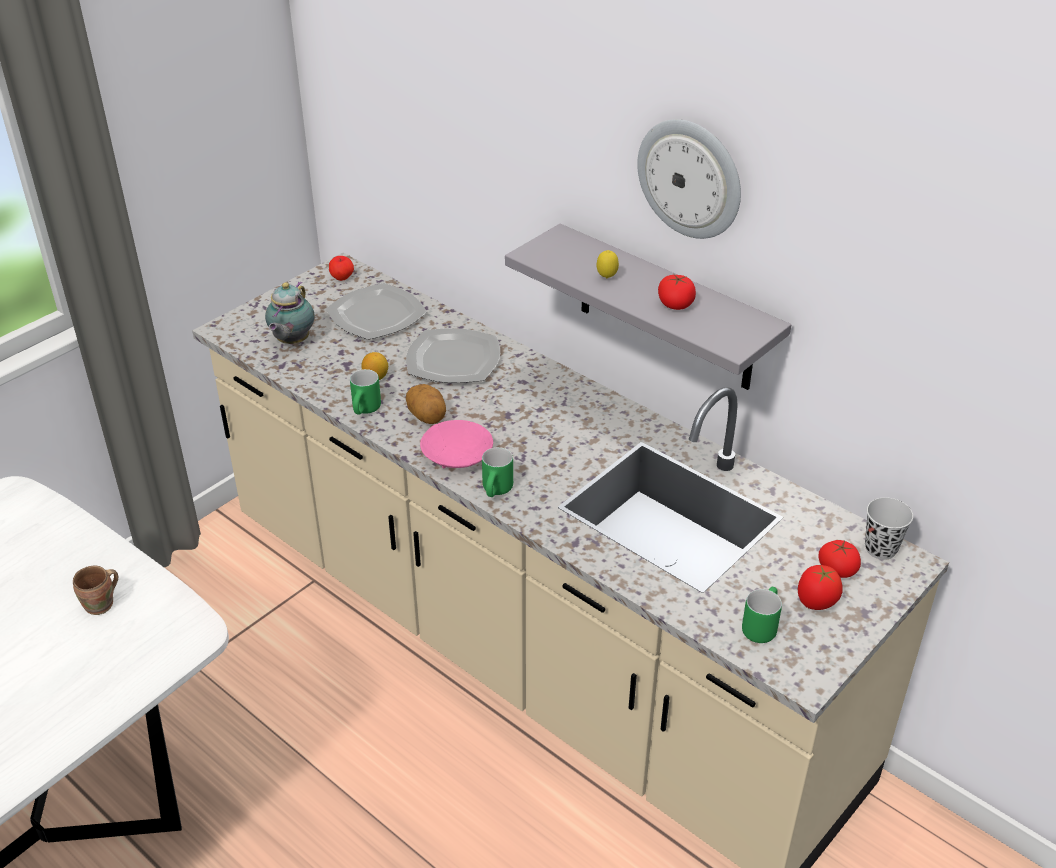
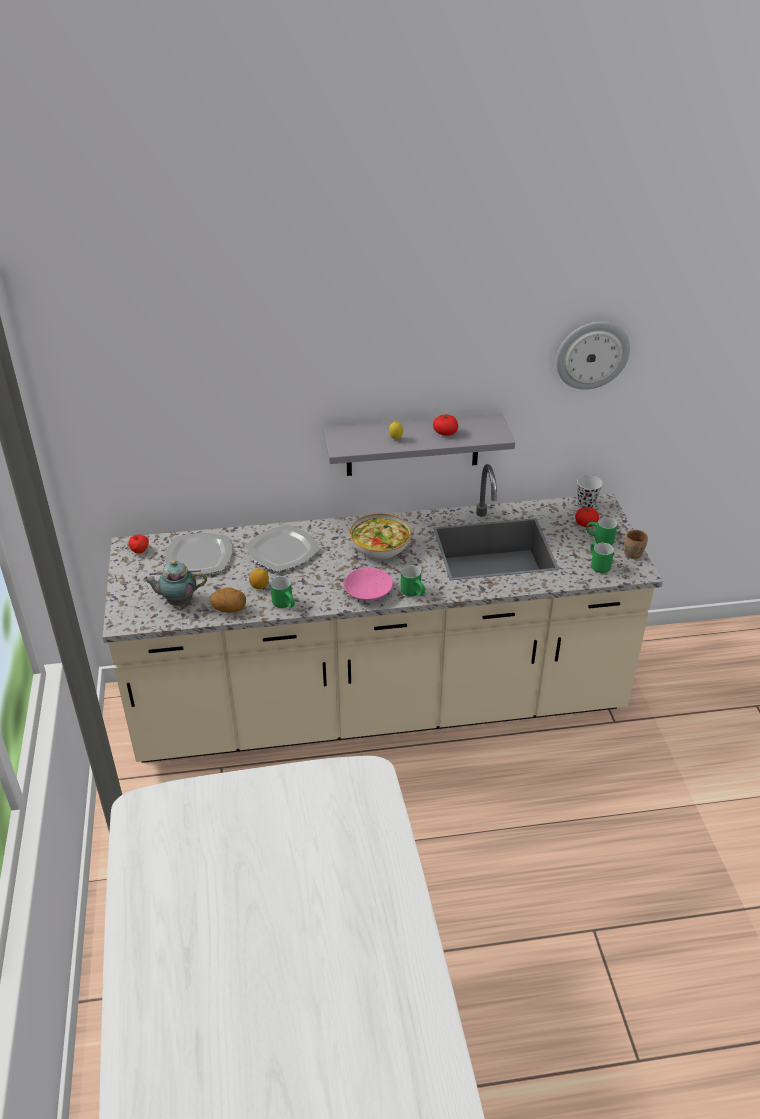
camera: 50 degrees left, 0 degrees up
(102, 605) = (302, 804): brown mug -> brown mug (633, 553)
(292, 342) = (178, 601): teapot -> teapot turned 120 degrees clockwise
(427, 417) = (321, 585): potato -> potato (229, 609)
(549, 421) = (380, 547): none -> bowl
(690, 178) = (425, 358): wall clock -> wall clock (592, 354)
(816, 602) = (599, 541): tomato -> green mug

